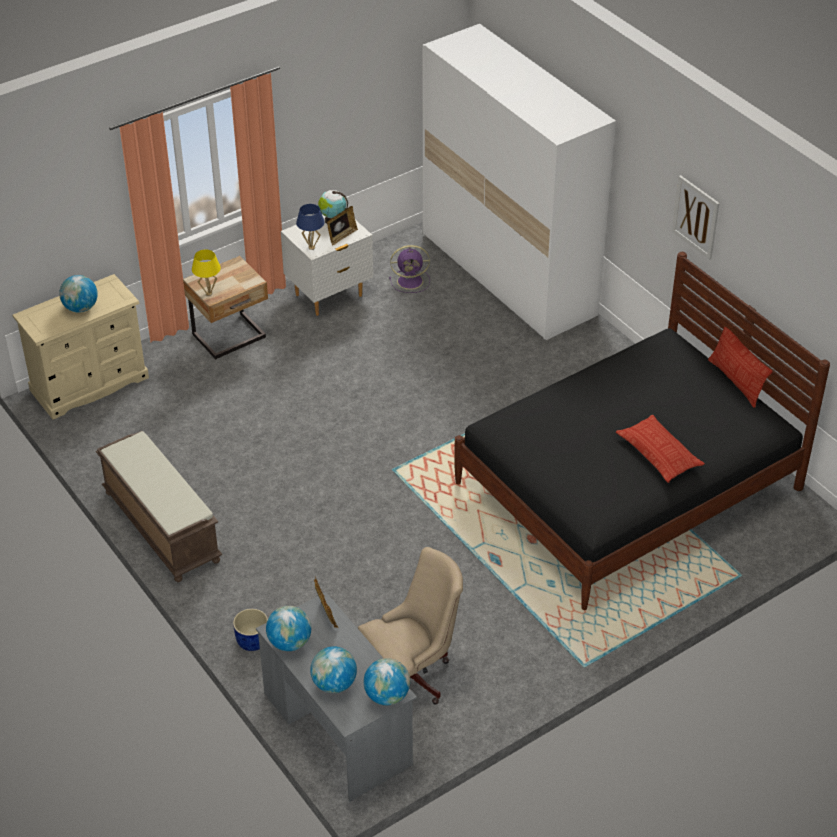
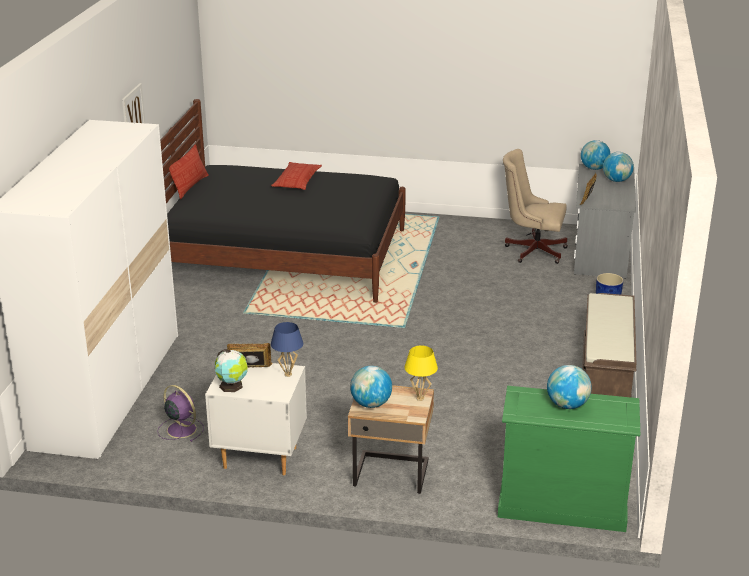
camera: 135 degrees left, 15 degrees down
(90, 384) = (562, 505): beige dresser -> green dresser
(289, 642) = (622, 199): globe -> globe (371, 404)

